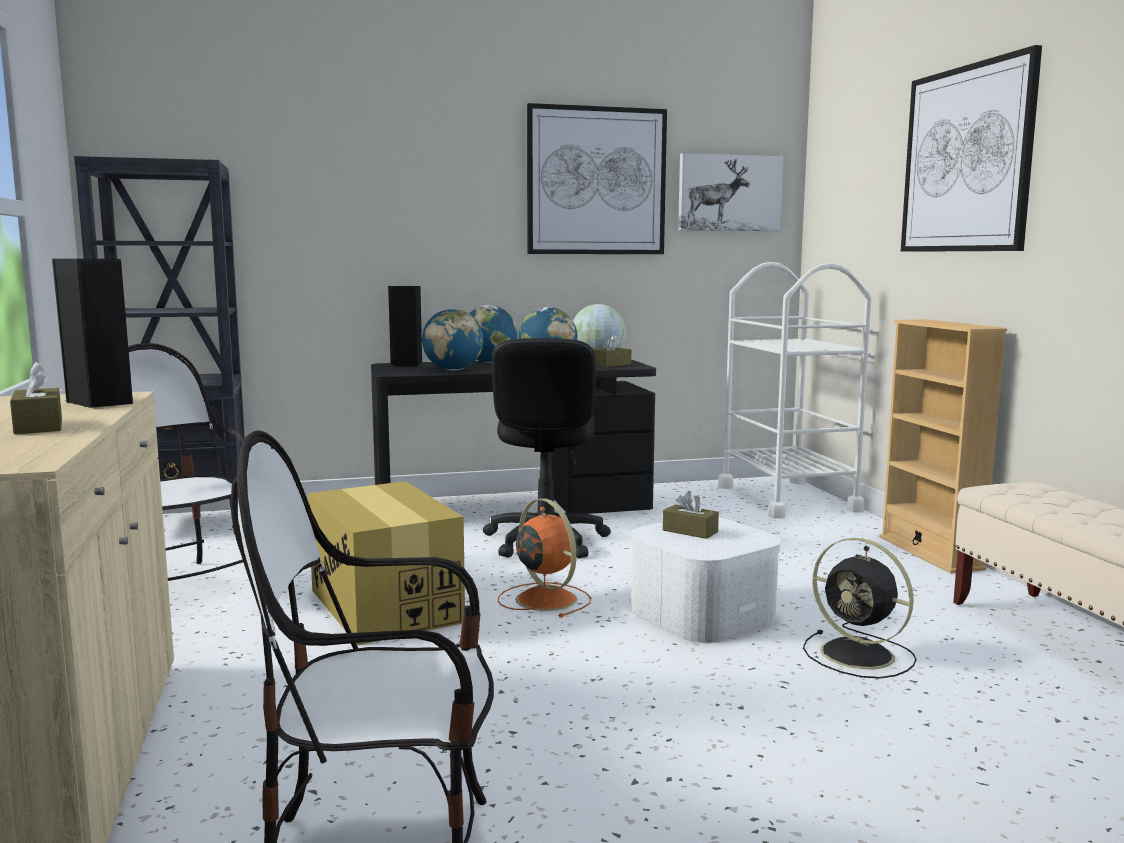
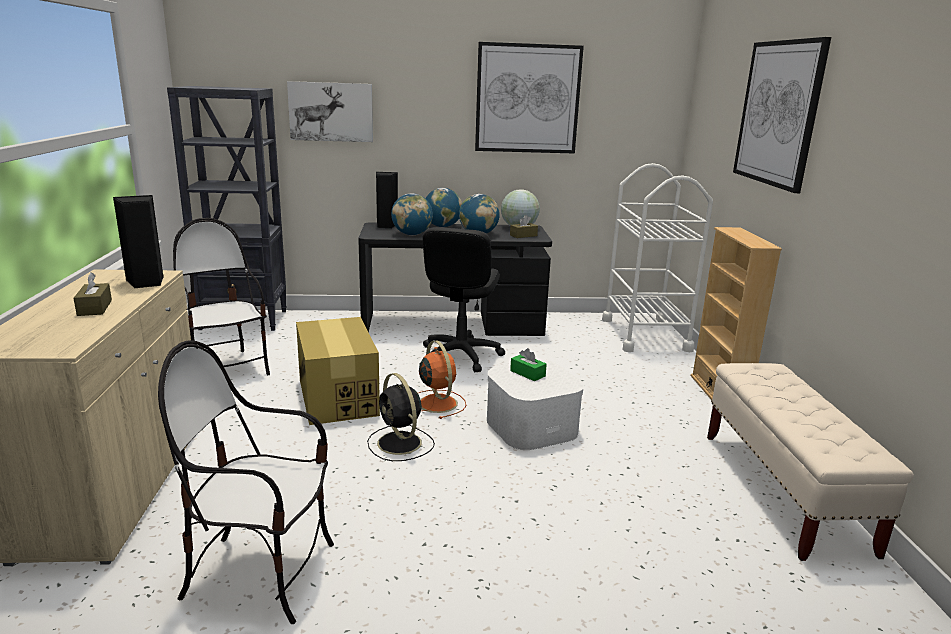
camera: 10 degrees right, 10 degrees up
(690, 531) = (527, 373): brown tissue box -> green tissue box
(729, 193) = (628, 109): picture -> picture (331, 112)
(860, 655) = (616, 472): black fan -> black fan (400, 444)

